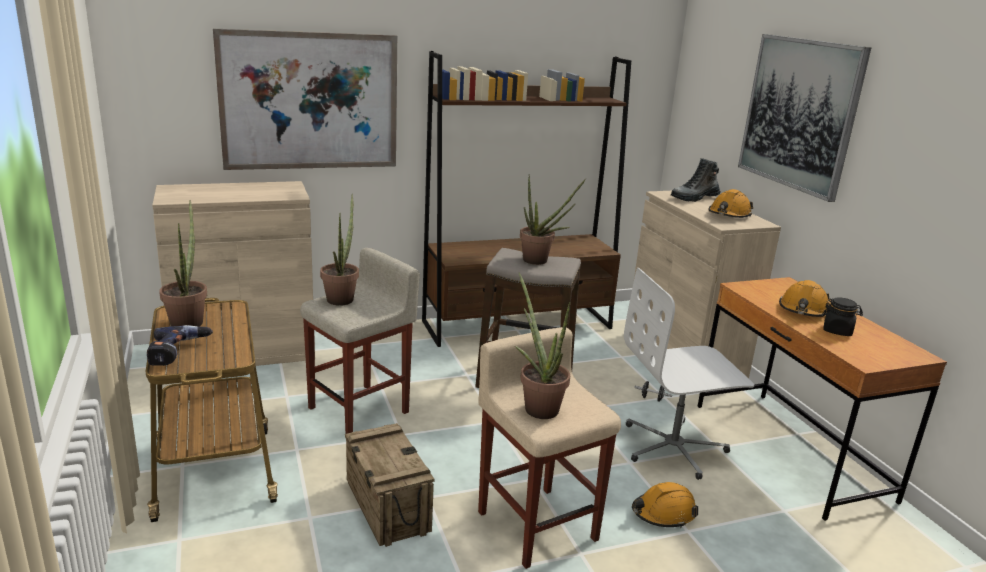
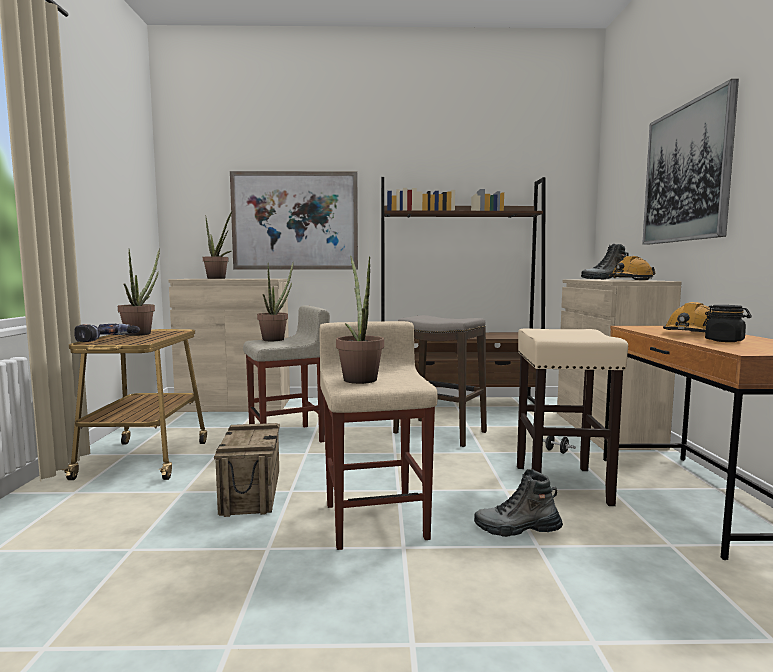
camera: 20 degrees right, 15 degrees down
(540, 261) = (446, 318): potted plant -> potted plant (218, 278)
(663, 513) = (517, 529): orange hard hat -> boot
(674, 447) = (560, 484): white office chair -> beige stool

